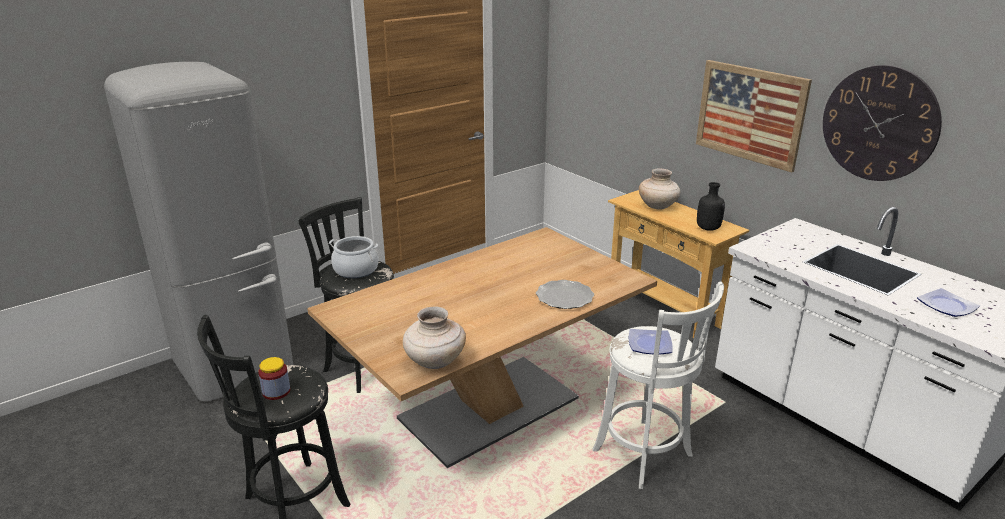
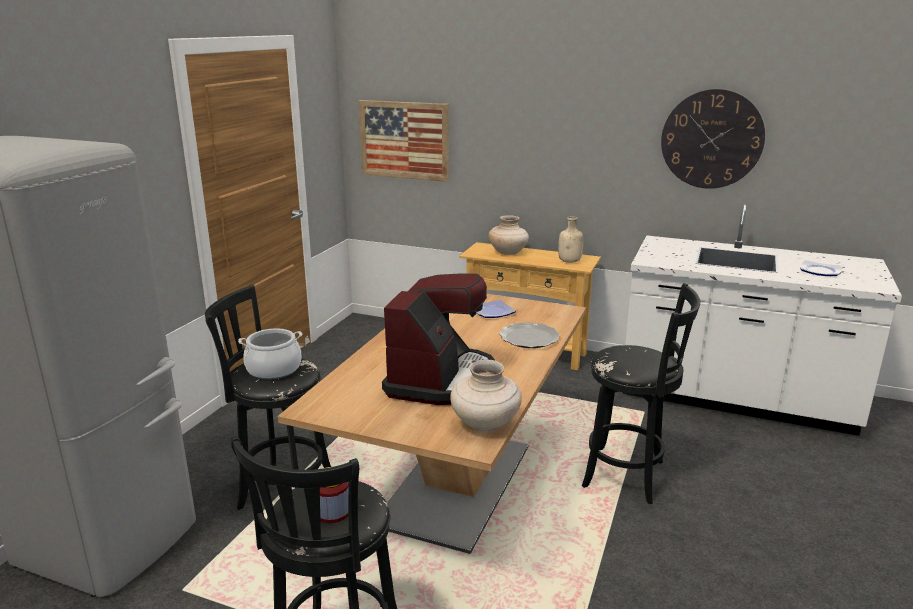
camera: 30 degrees left, 5 degrees down
(448, 314) = (441, 379): none -> coffee machine
(646, 456) = (628, 476): white stool -> black stool
(650, 344) = (632, 359): plate -> plate (493, 312)
(708, 228) = (570, 261): black bottle -> beige bottle
(750, 114) = (587, 150): picture -> picture (404, 140)

